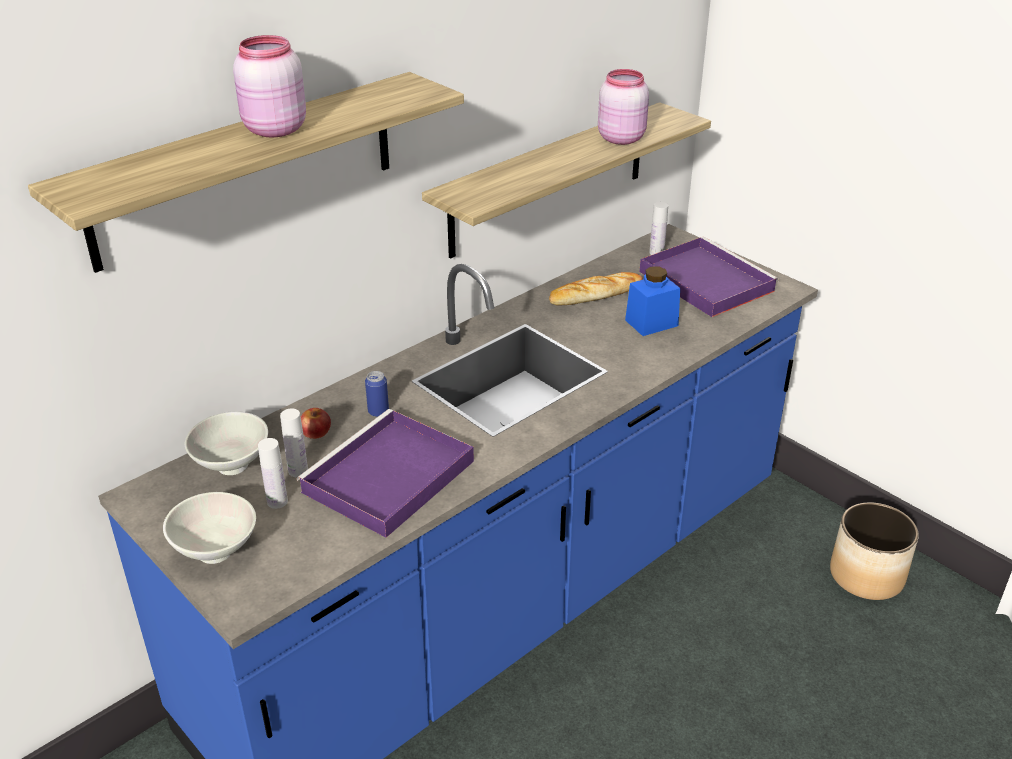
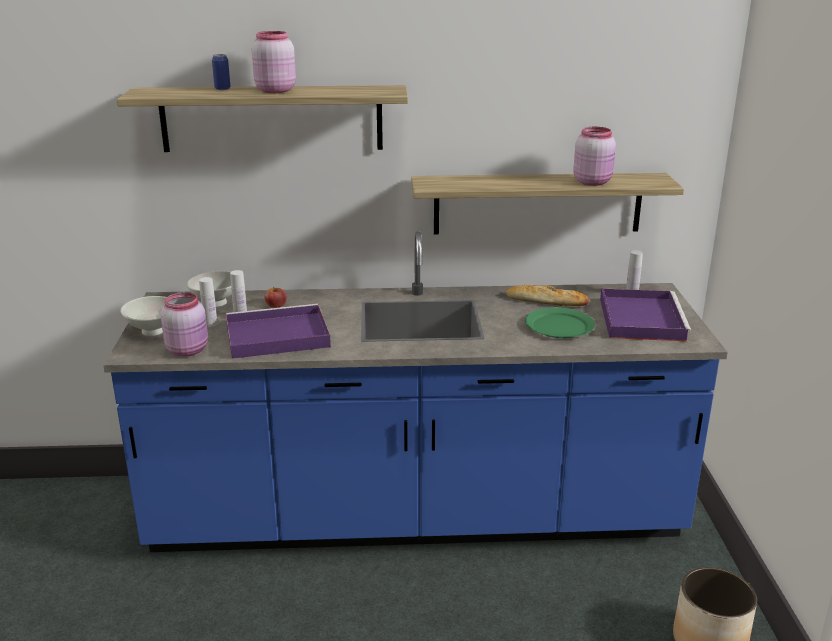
camera: 40 degrees right, 10 degrees down
(311, 554) = (188, 350): none -> pink jar
(378, 411) = (321, 308): can -> can (222, 89)
(651, 323) = (559, 326): blue jar -> green plate

